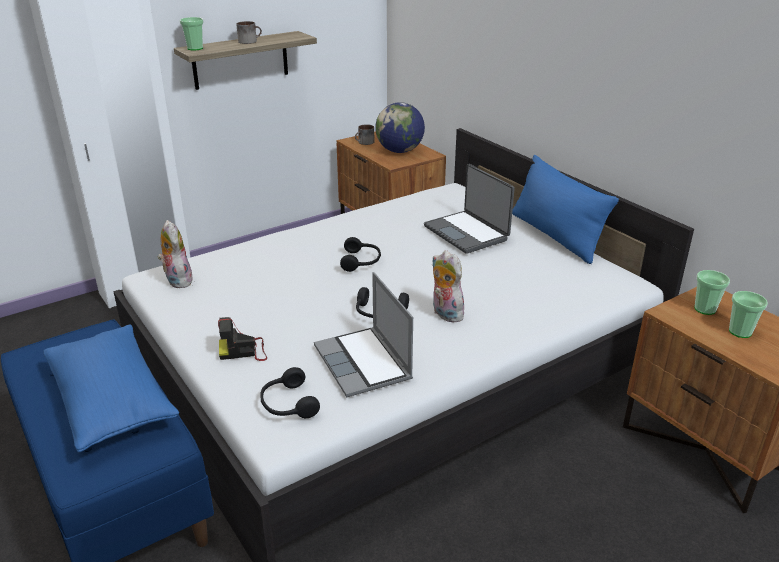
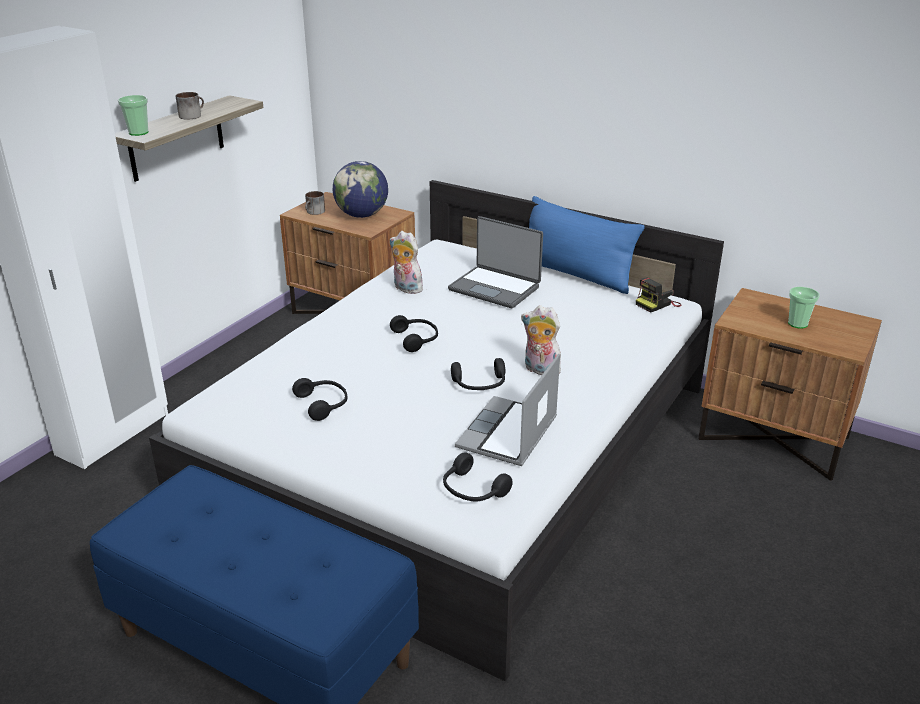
camera: 25 degrees left, 0 degrees up
(112, 401) = (276, 544): blue pillow -> none
(177, 280) = (235, 405): plush toy -> plush toy (405, 289)
(239, 296) = (323, 404): none -> black headphones
(244, 351) = (380, 455): camera -> camera (657, 304)
(364, 363) = (508, 434): laptop -> laptop turned 75 degrees clockwise
(705, 309) = (758, 311): cup -> none

